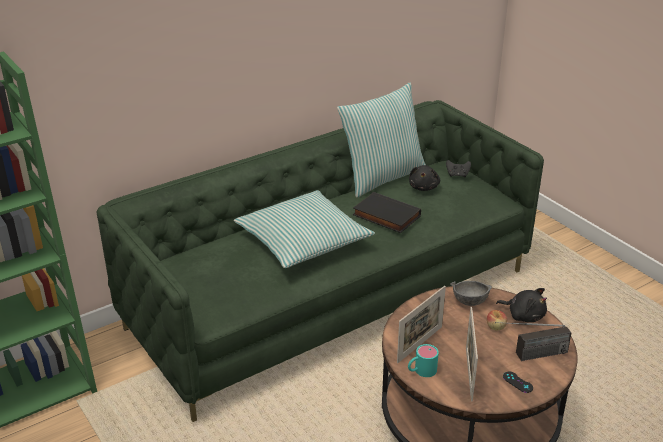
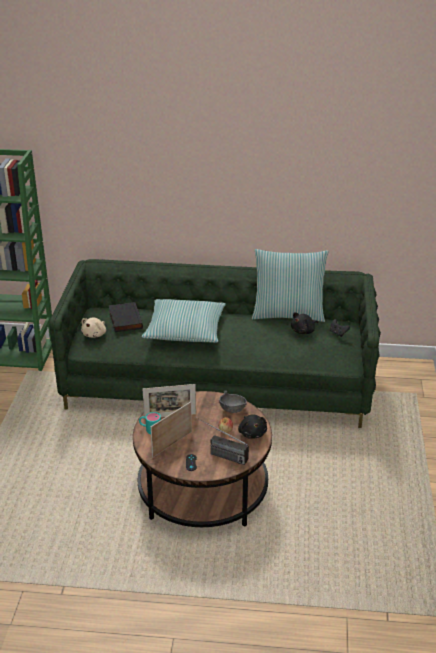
camera: 40 degrees right, 0 degrees up
(200, 296) = (95, 334): none -> beige plush toy
(385, 216) = (251, 337): black book -> black book (124, 319)

